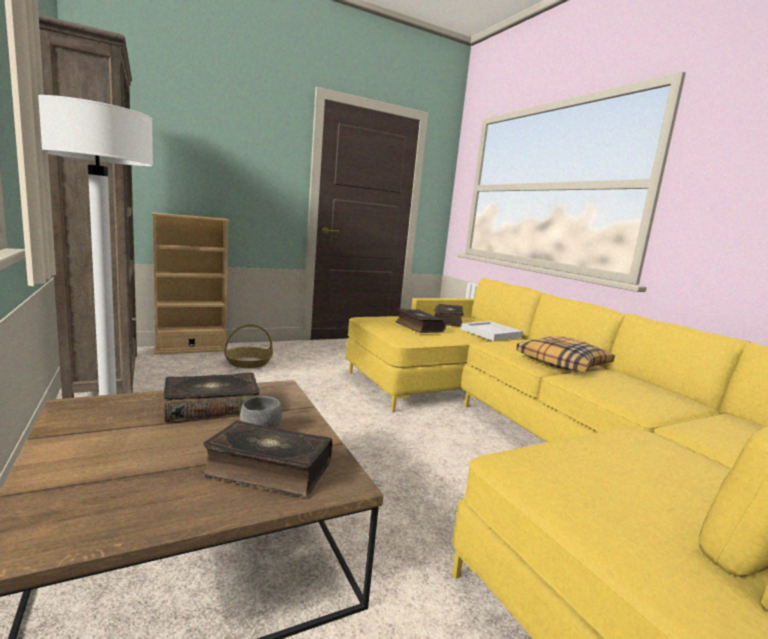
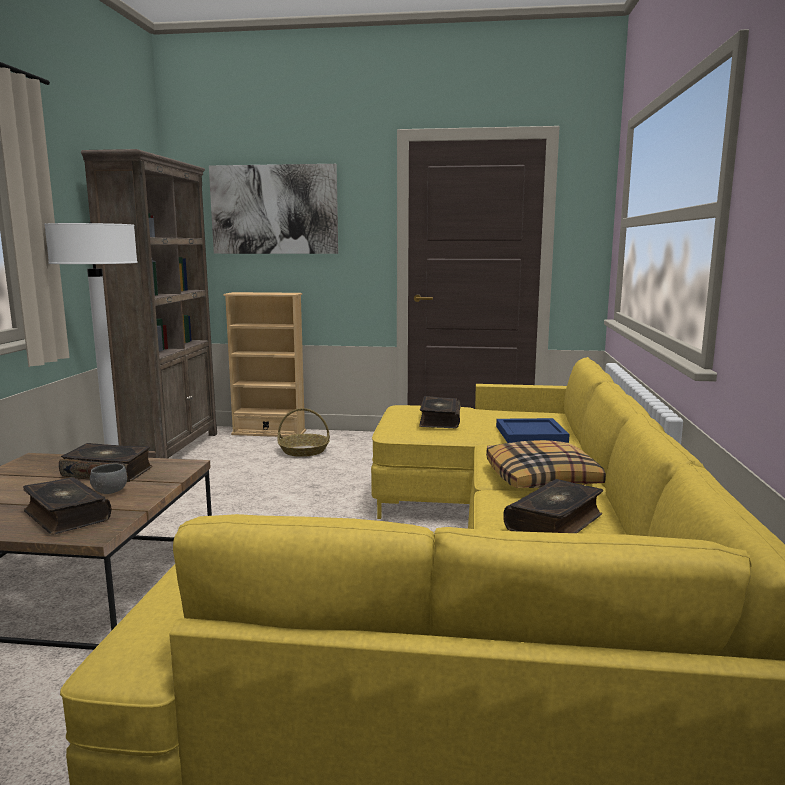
camera: 35 degrees right, 0 degrees up
(198, 136) = (274, 209): none -> picture
(448, 321) = (505, 415): book -> book (555, 522)
(491, 333) = (531, 434): white tray -> blue tray

